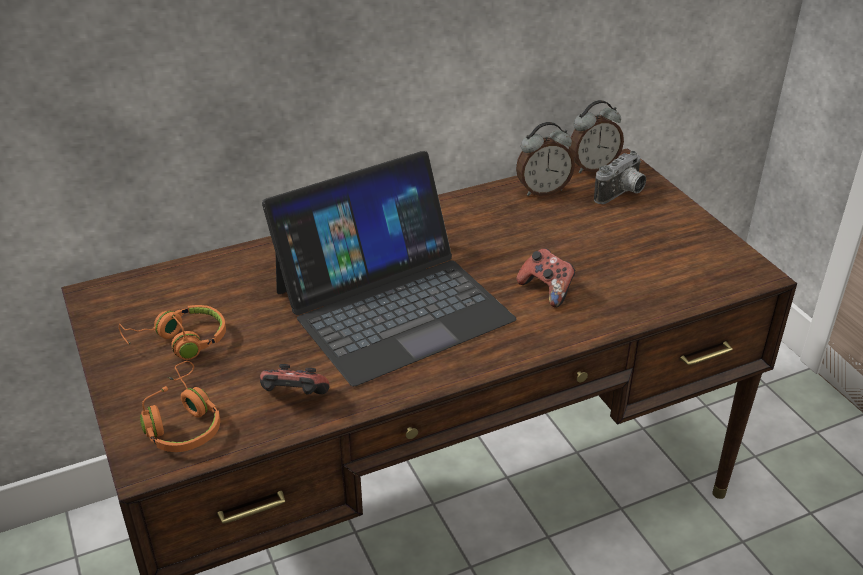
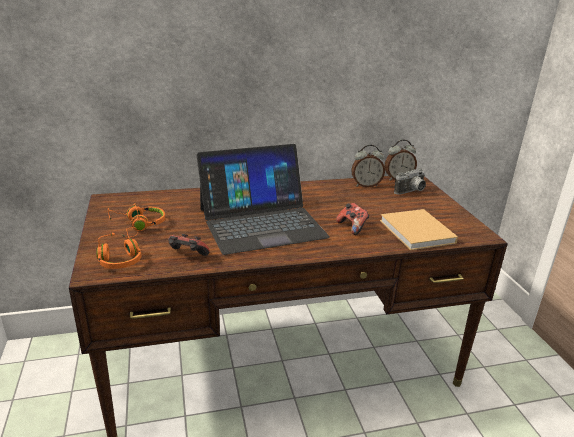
camera: 10 degrees right, 10 degrees down
(654, 284) = (418, 232): none -> beige book

